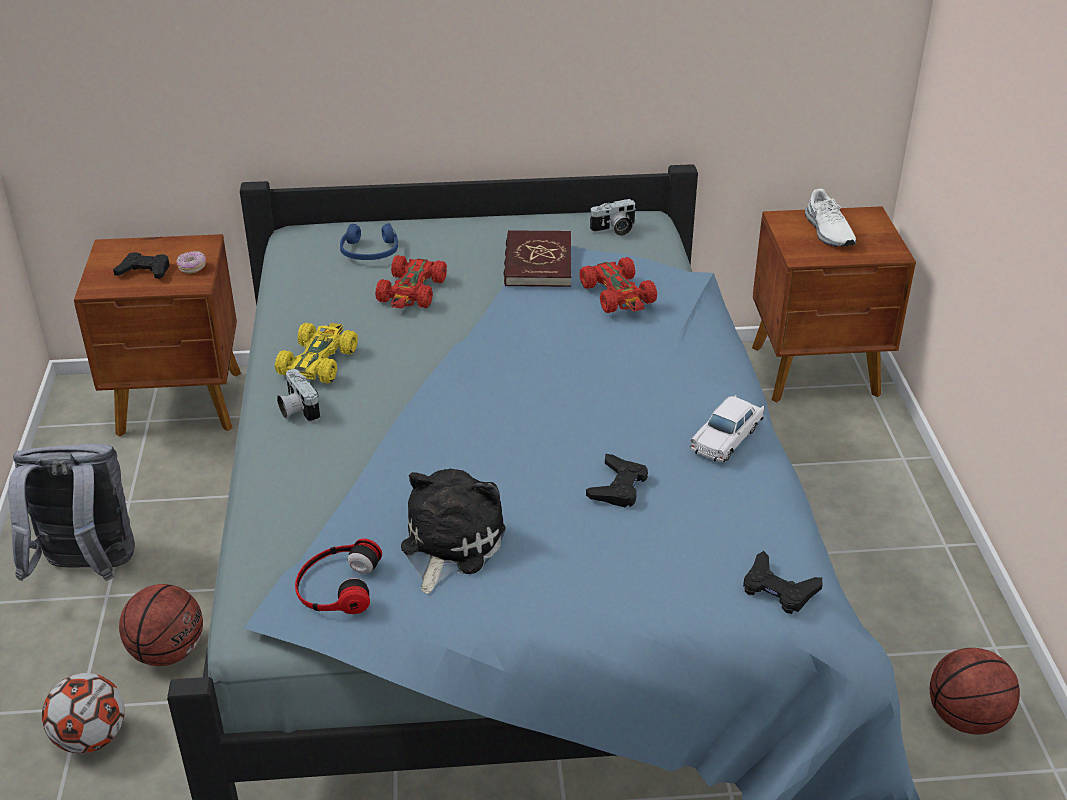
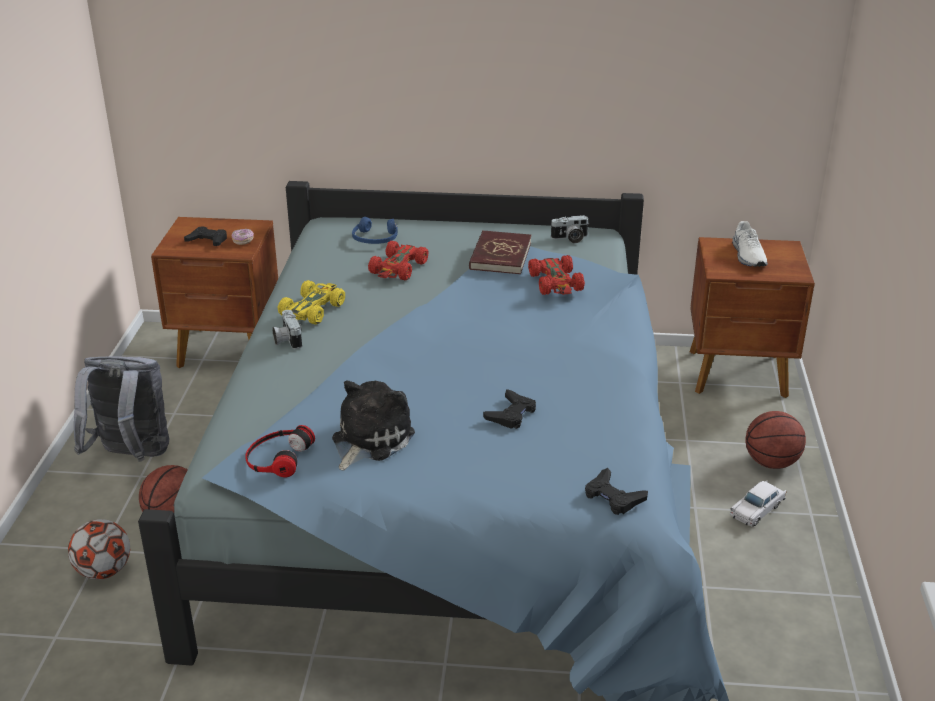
camera: 10 degrees right, 5 degrees down
(727, 438) = (608, 389): white toy car -> white toy car (757, 510)
(965, 718) = (790, 644): basketball -> basketball (771, 462)

